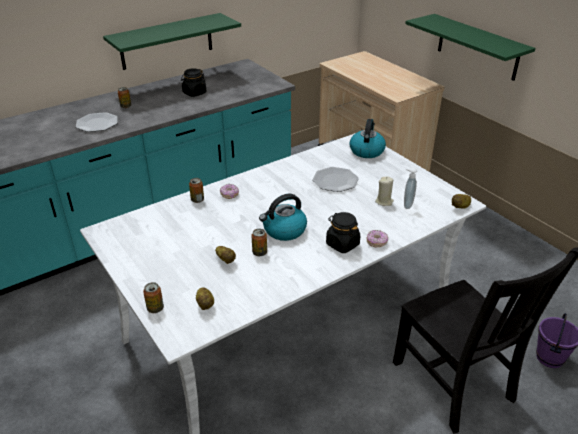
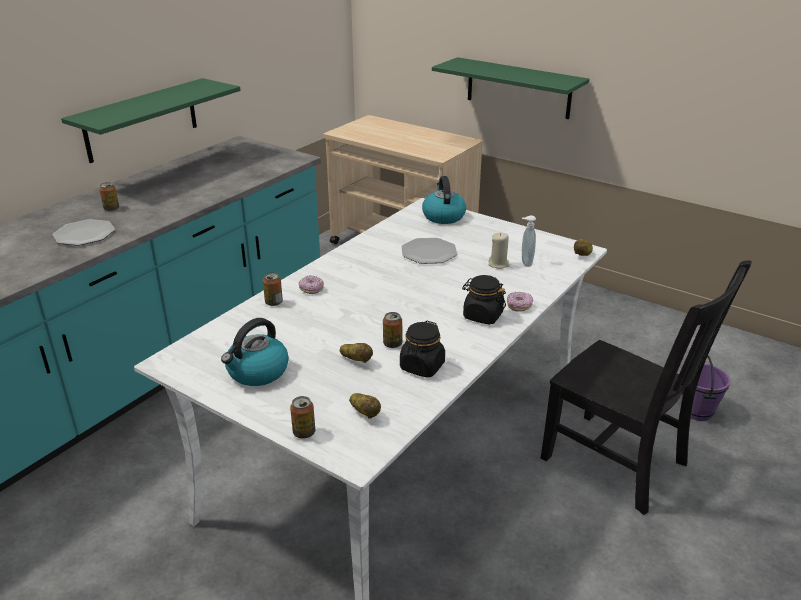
camera: 20 degrees left, 5 degrees down
(194, 93) = (196, 181): black jar -> black jar (422, 367)
(284, 230) = (405, 315): kettle -> kettle (257, 372)

